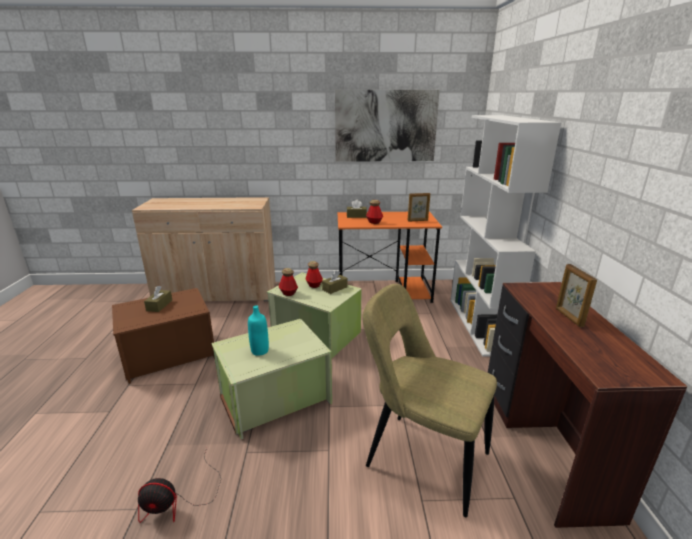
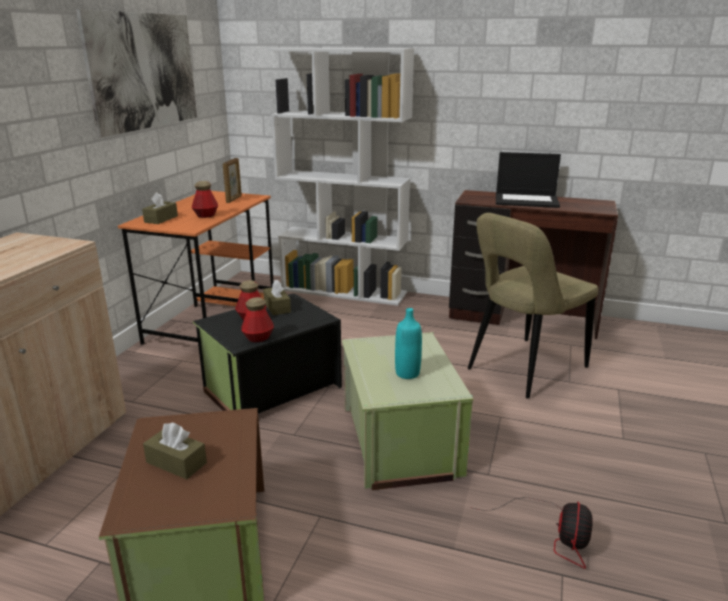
camera: 70 degrees left, 0 degrees up
(316, 333) = (270, 387): green storage box -> black storage box
(568, 317) = (527, 200): picture frame -> laptop

